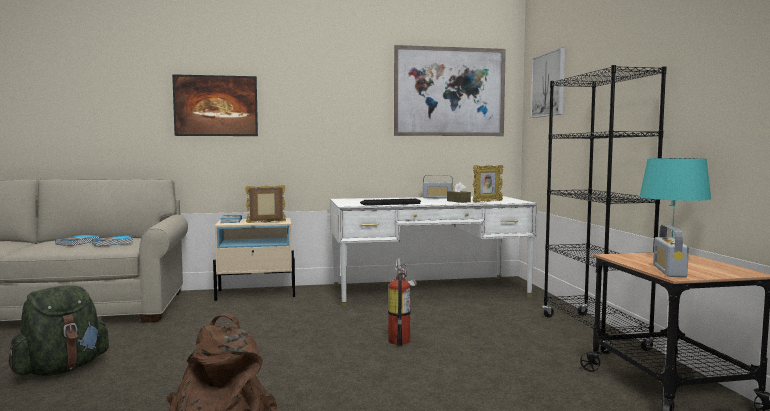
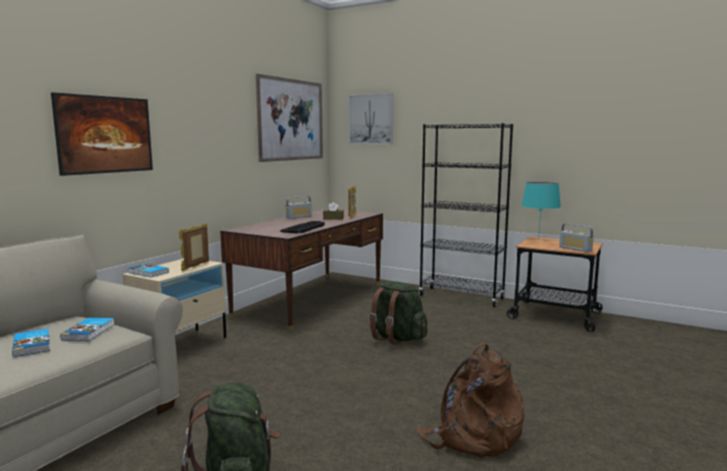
camera: 50 degrees left, 5 degrees up
(401, 340) = (397, 338): fire extinguisher -> green backpack
(428, 291) = (311, 299): white desk -> brown desk

